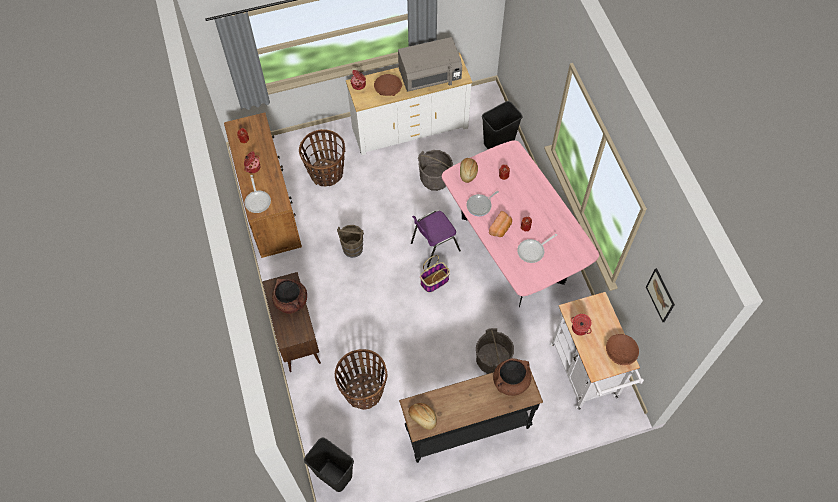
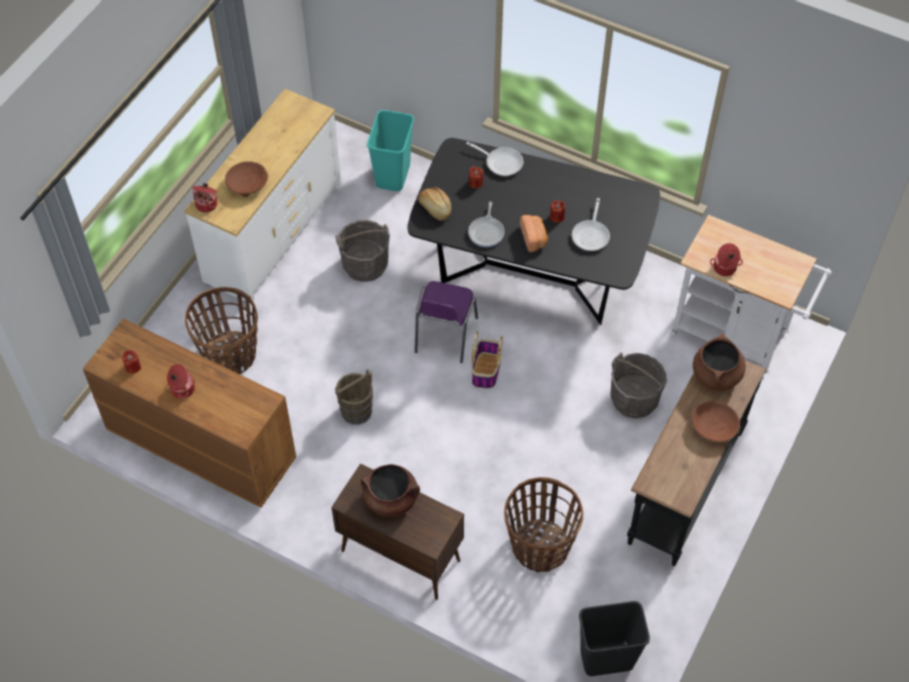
camera: 45 degrees left, 5 degrees down
(257, 200) = (233, 420): frying pan -> frying pan (501, 162)
(422, 418) = (674, 485): bread -> none
(430, 77) = (282, 138): grey microwave -> none
(498, 143) = (392, 175): black trash can -> turquoise trash can
(512, 250) = (530, 274): pink dining table -> black dining table
(620, 352) = (785, 258): brown bowl -> brown bowl (713, 427)
(660, 295) = (801, 152): picture -> none

